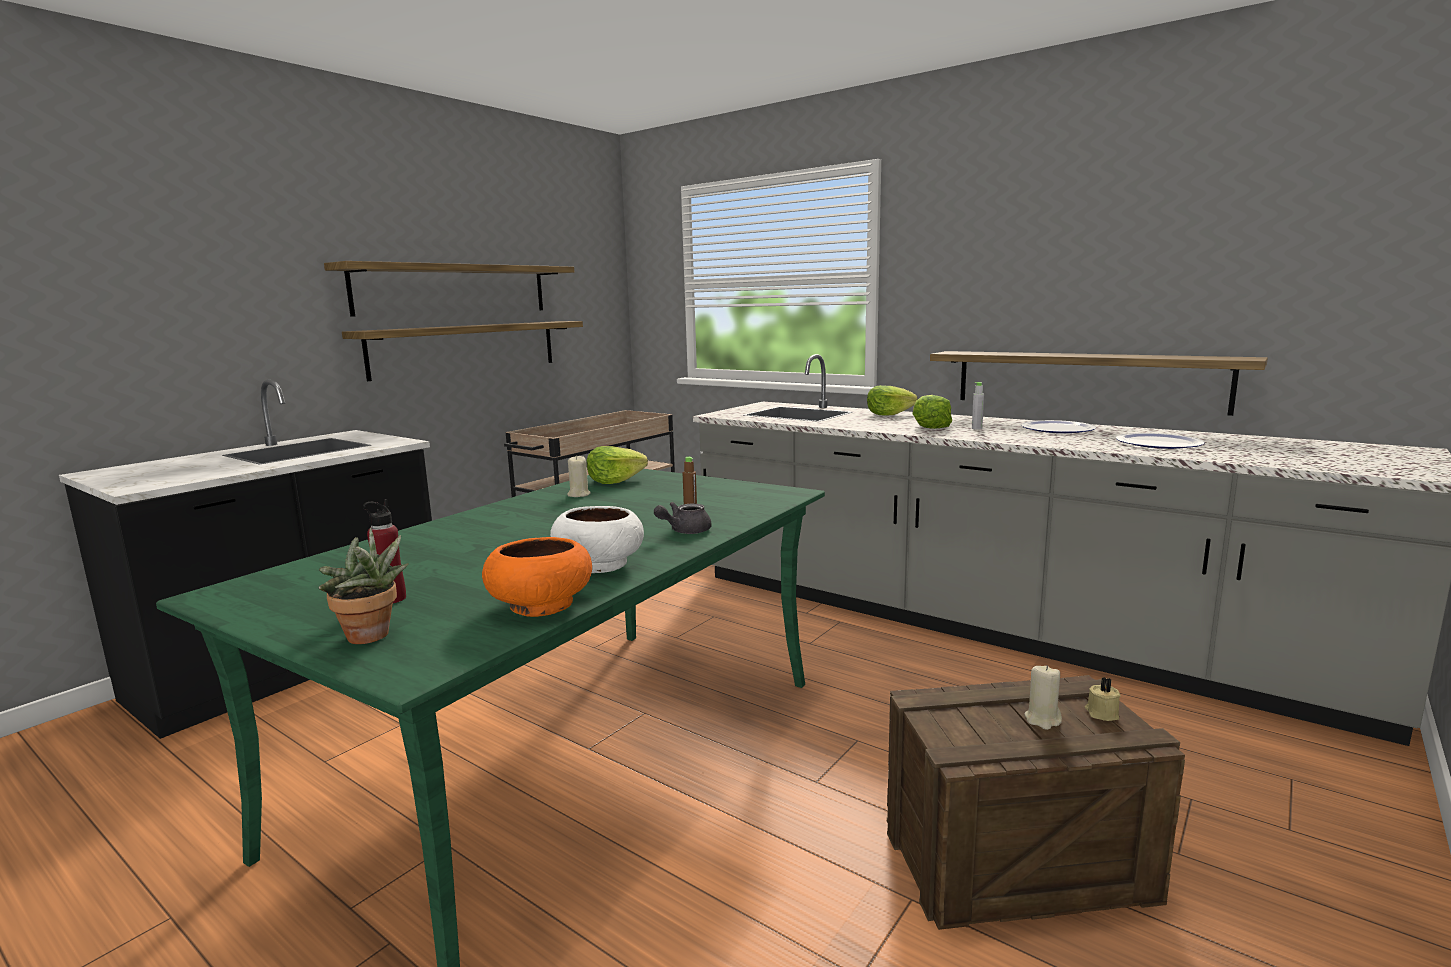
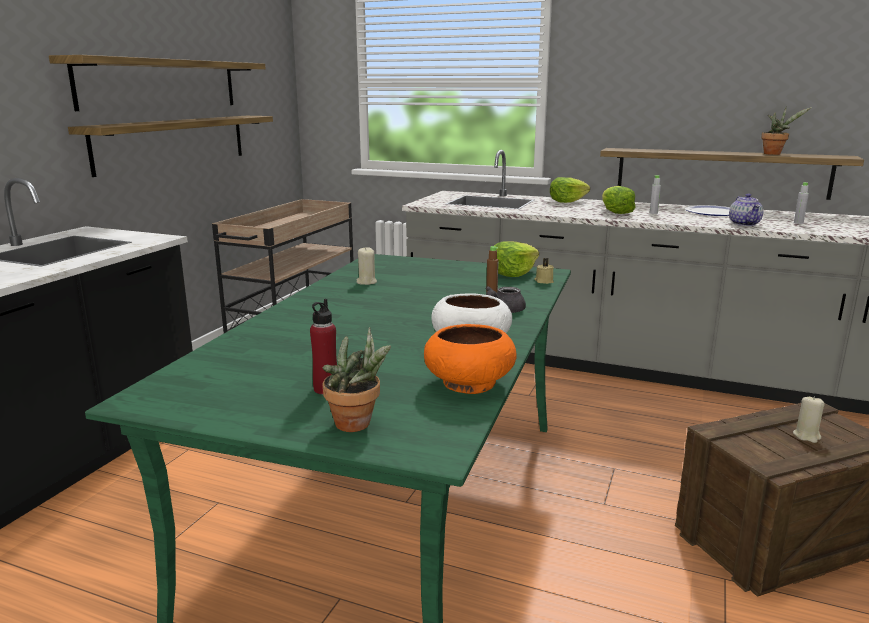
camera: 15 degrees left, 5 degrees up
(615, 481) = (382, 268): lettuce -> lettuce (512, 273)
(1079, 443) = (745, 224): none -> teapot
(1101, 713) = (840, 427): beige candle -> beige candle (543, 281)
(1149, 355) = (774, 154): none -> potted plant
(1158, 443) = (798, 223): plate -> grey bottle

